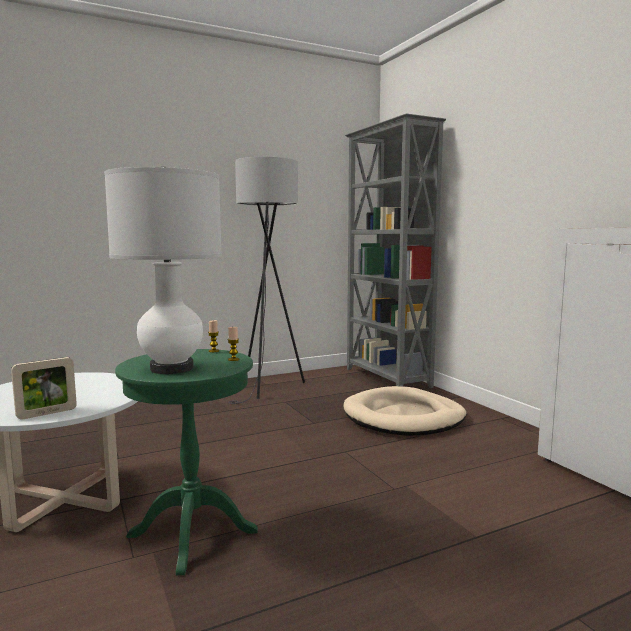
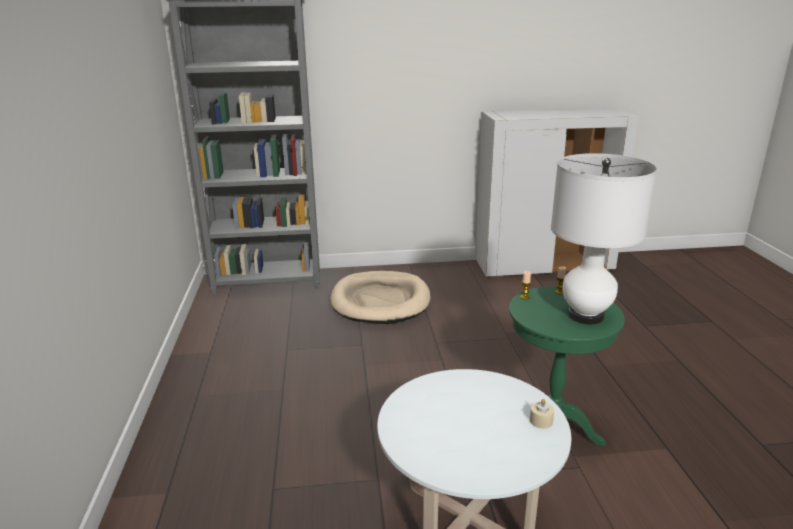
camera: 70 degrees left, 15 degrees up
(47, 413) = (541, 421): picture frame -> beige candle
(268, 389) = (231, 353): grey floor lamp -> none

